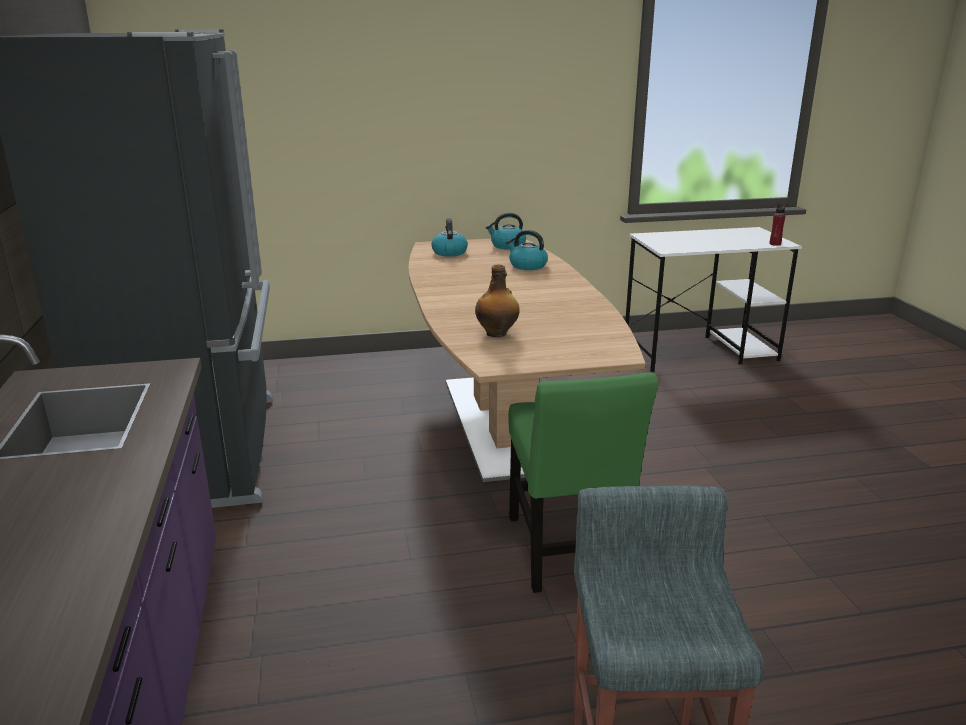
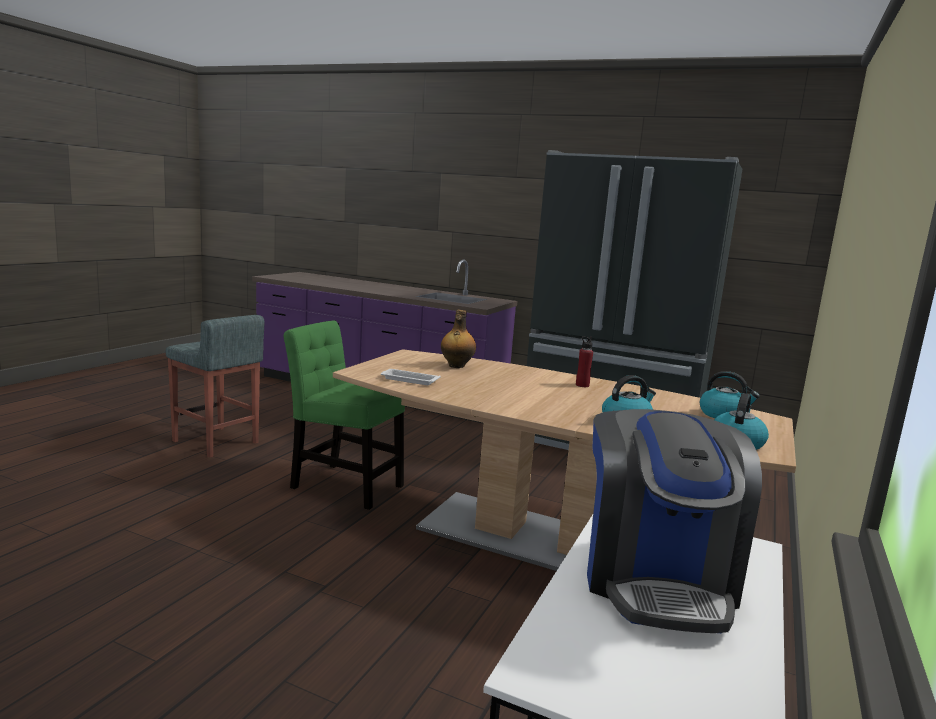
camera: 125 degrees right, 10 degrees down
(590, 332) = (409, 380): none -> white tray
(702, 241) = (656, 578): none -> coffee machine
(775, 244) = (544, 652): red bottle -> red bottle (582, 385)

